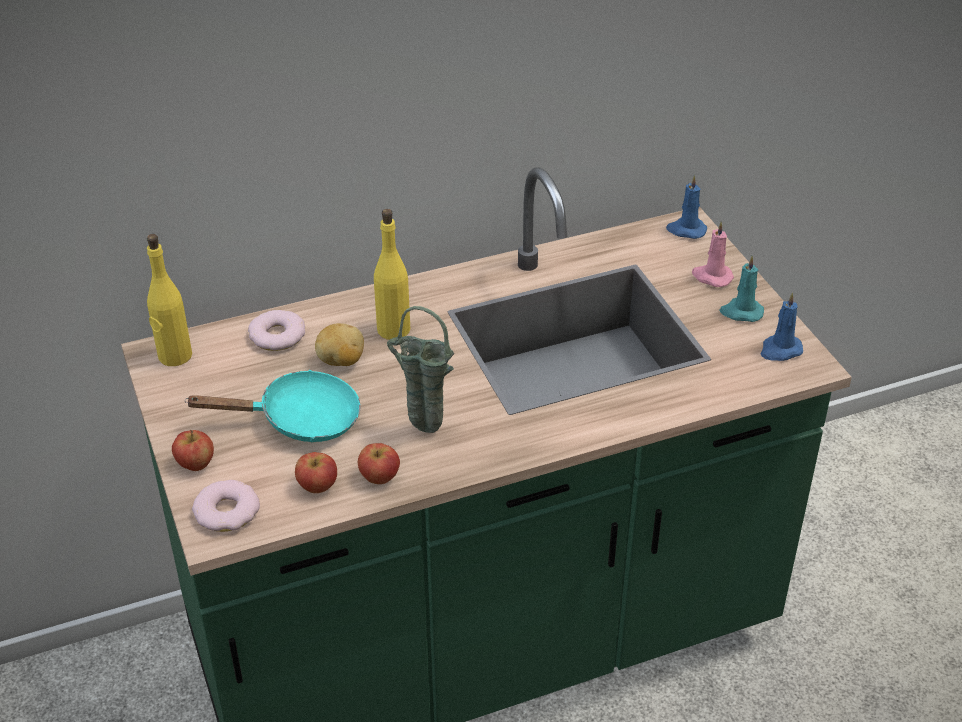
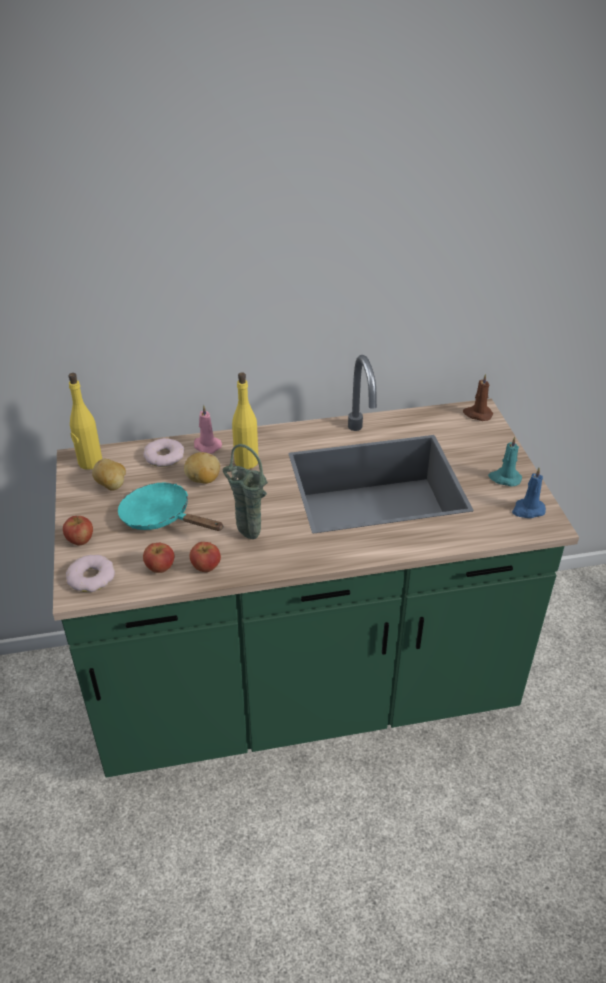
camera: 10 degrees right, 0 degrees up
(216, 384) = (112, 485): none -> potato
(299, 419) = (162, 518): turquoise frying pan -> turquoise frying pan turned 150 degrees counterclockwise
(686, 230) = (477, 414): blue candle -> brown candle
(711, 276) = (488, 450): pink candle -> pink candle (206, 446)

